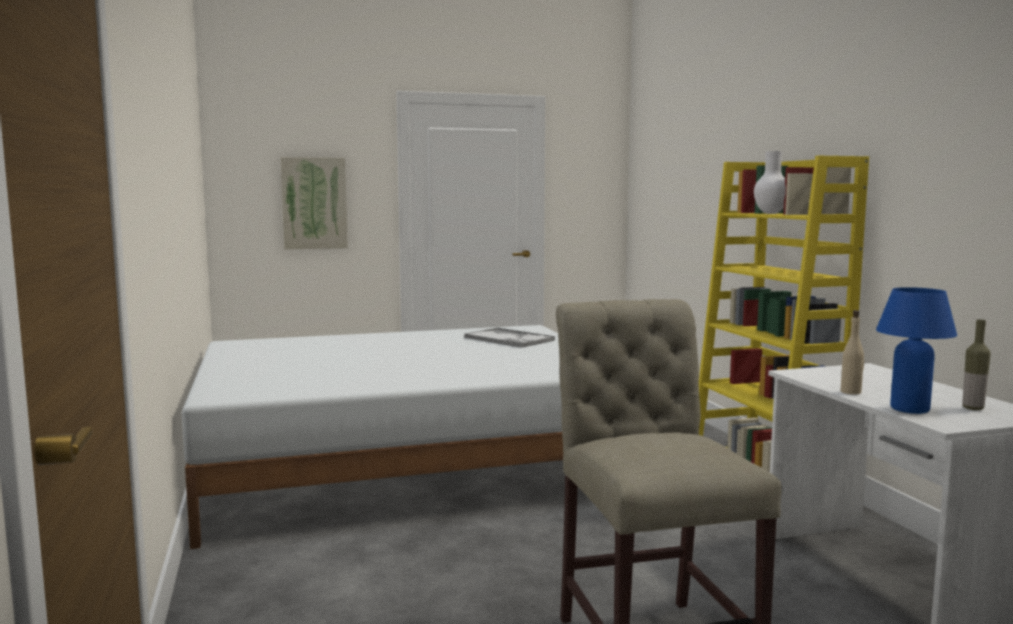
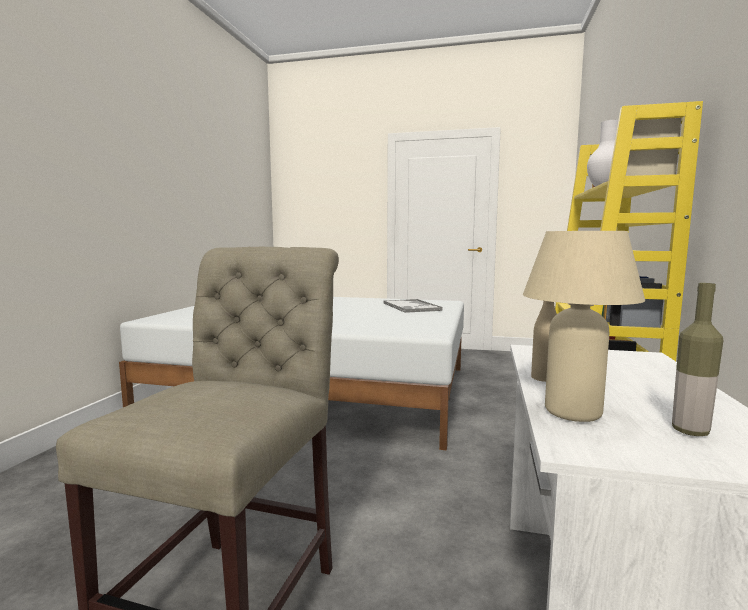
camera: 30 degrees right, 0 degrees up
(314, 203) = (333, 212): picture -> none
(909, 409) = (572, 412): blue table lamp -> beige table lamp

